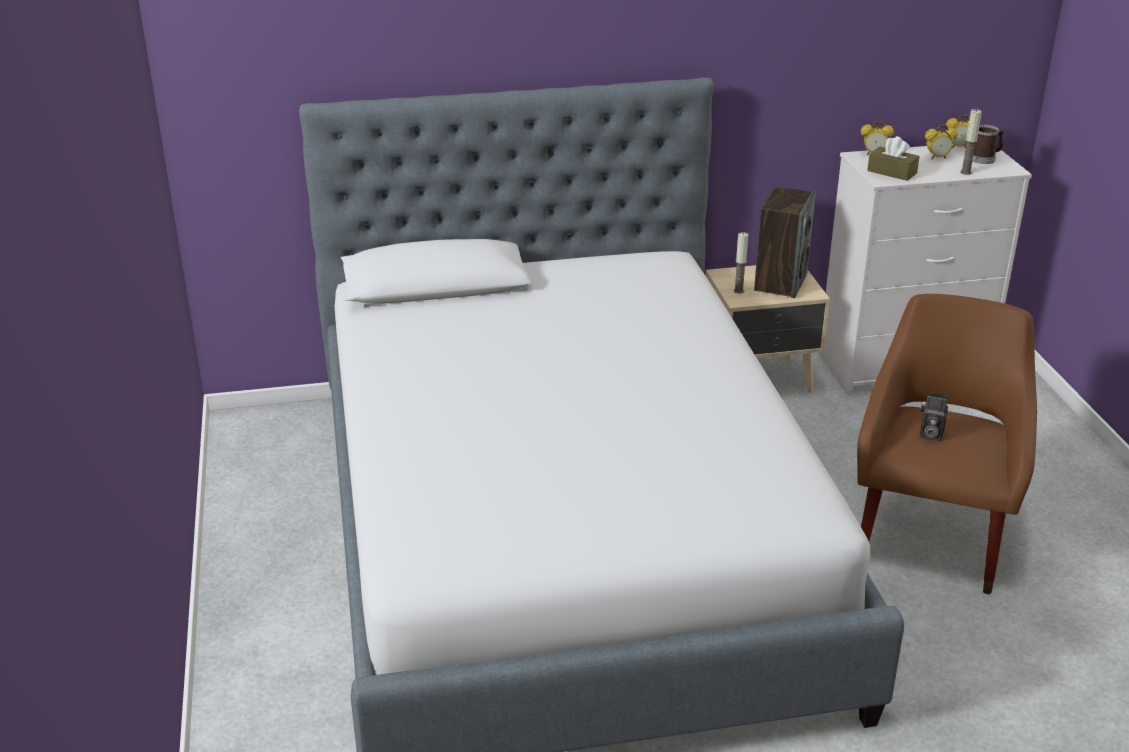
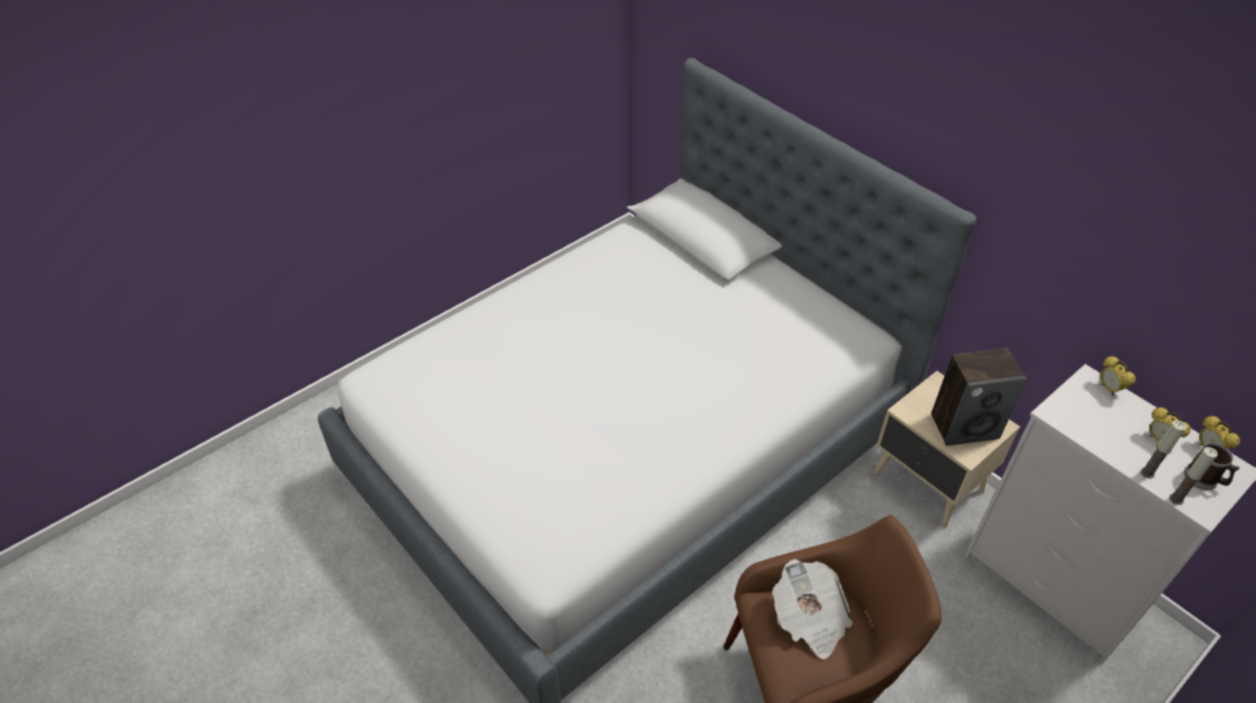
camera: 60 degrees right, 15 degrees up
(738, 291) = (921, 404): candle -> candle (1176, 499)
(892, 172) = (1080, 415): brown tissue box -> none
(929, 434) = (809, 619): camera -> newspaper

